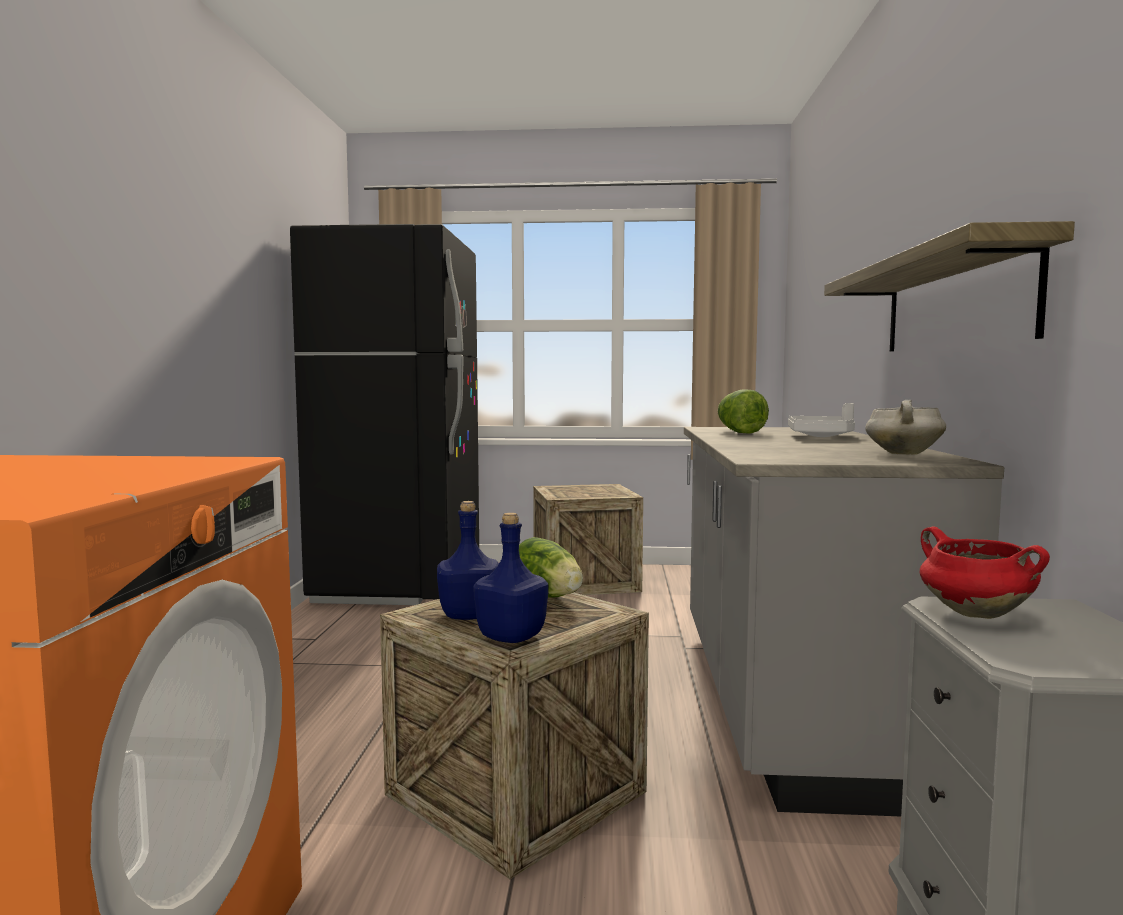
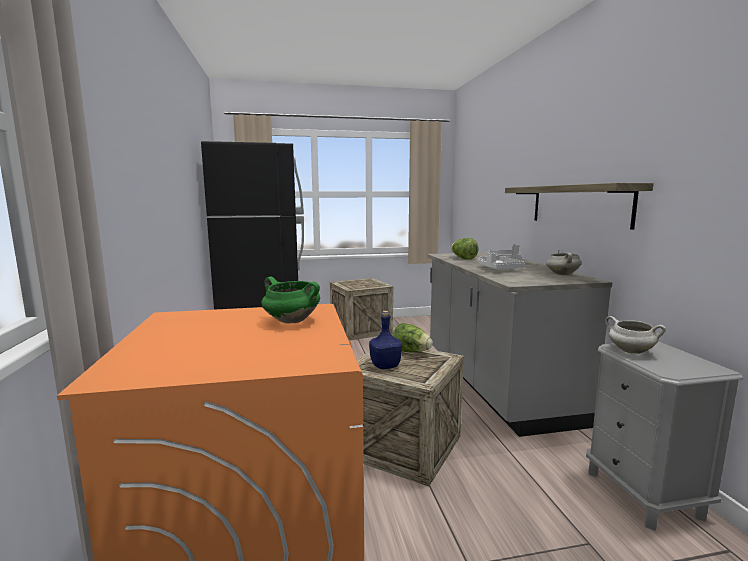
camera: 15 degrees left, 5 degrees up
(134, 469) = (290, 321): none -> green cooking pot
(510, 637) = (417, 376): blue bottle -> none
(775, 444) = (497, 269): none -> grey tray
(973, 614) = (630, 351): red cooking pot -> white cooking pot

